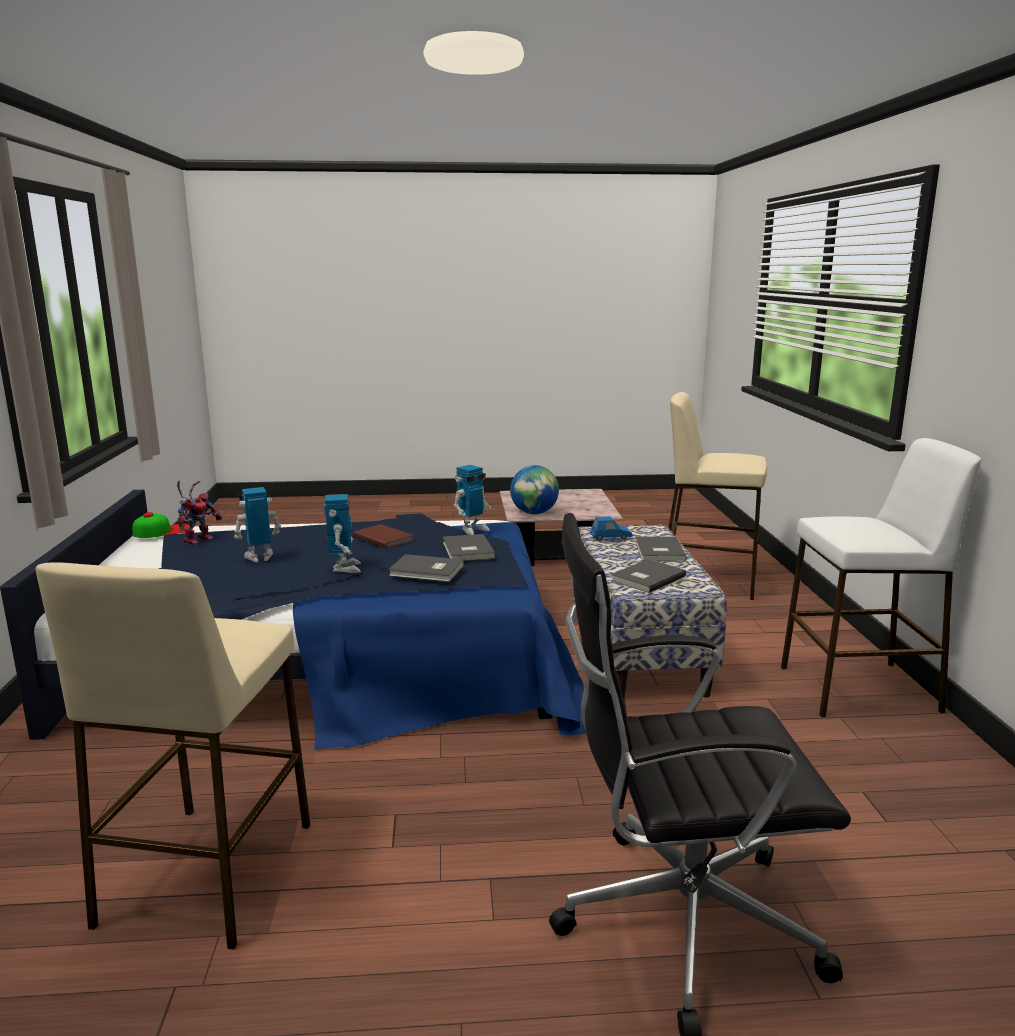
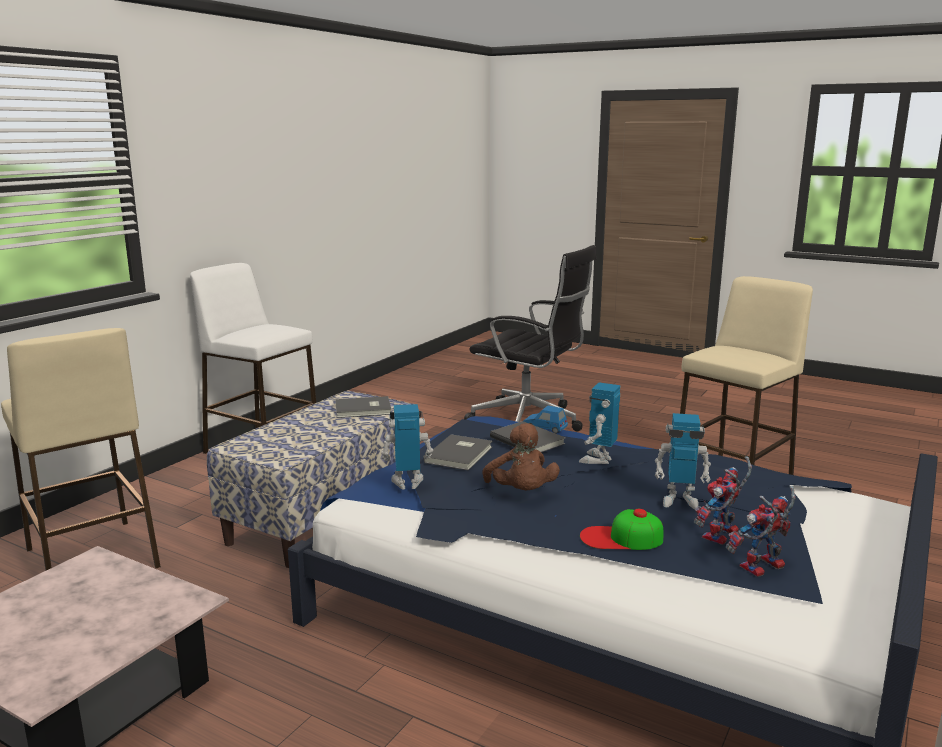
camera: 145 degrees left, 0 degrees up
(163, 531) = (827, 613): cap -> cap (621, 538)
(225, 548) = (721, 537): none -> toy robot
(384, 538) = (521, 492): brown book -> brown plush toy
(534, 513) = (159, 602): globe -> none
(611, 537) = (291, 448): blue toy car -> blue toy car (544, 427)
(658, 551) = (298, 425): grey book -> none

